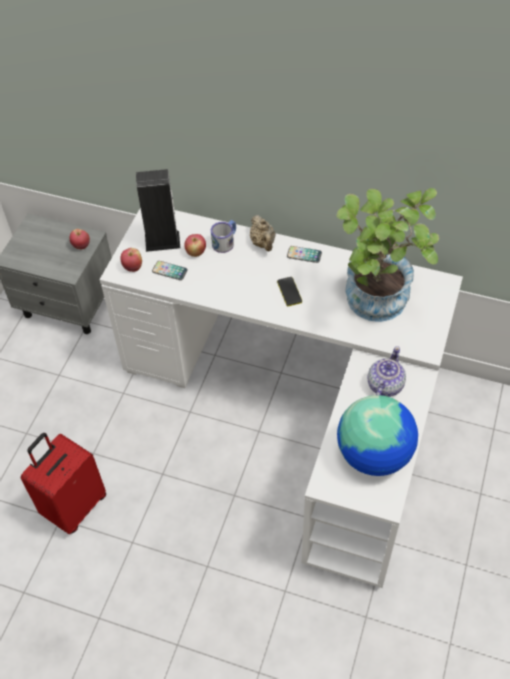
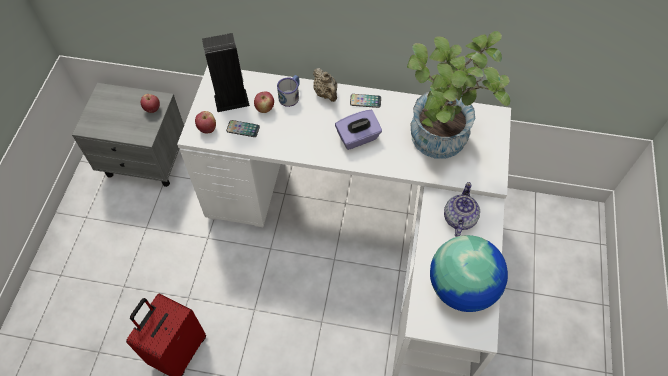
camera: 10 degrees left, 5 degrees up
(289, 291) = (358, 138): phone -> purple tissue box

